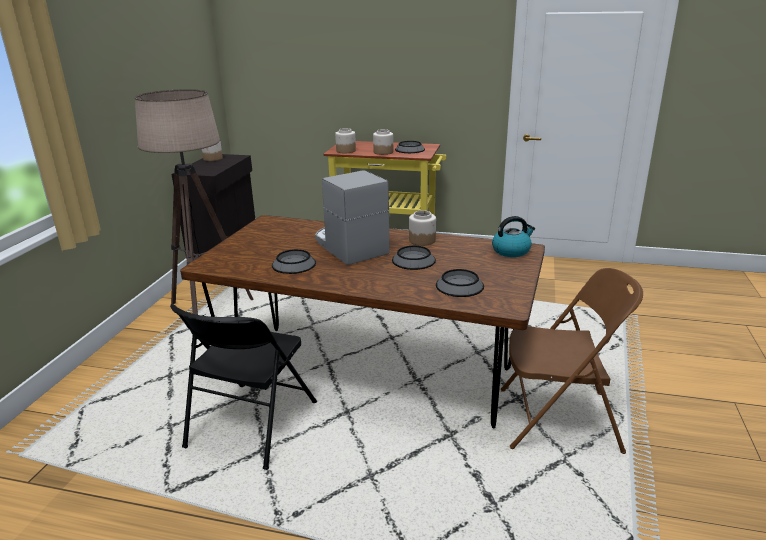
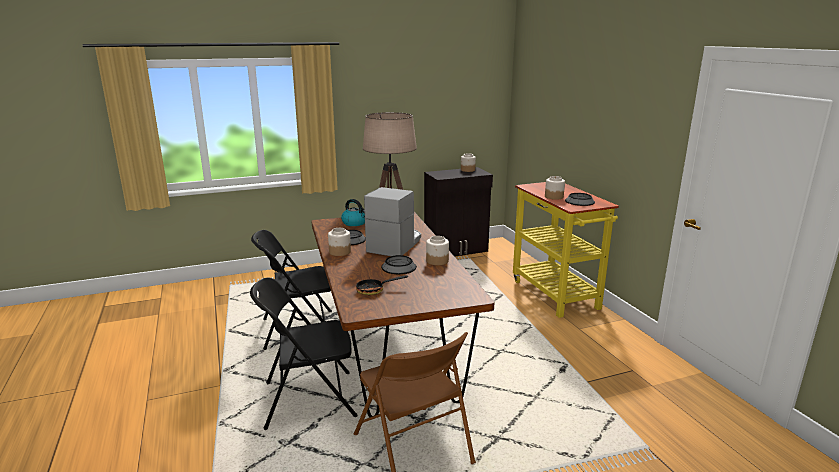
camera: 55 degrees right, 5 degrees down
(345, 151) = (533, 188): jar -> jar (339, 252)
(419, 462) = (309, 399): none -> black chair
(460, 285) = (374, 290): bowl -> frying pan
(511, 251) = (462, 293): kettle -> kettle (355, 223)

